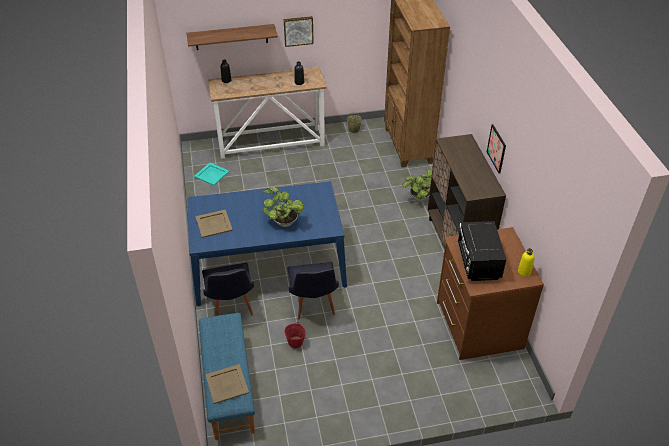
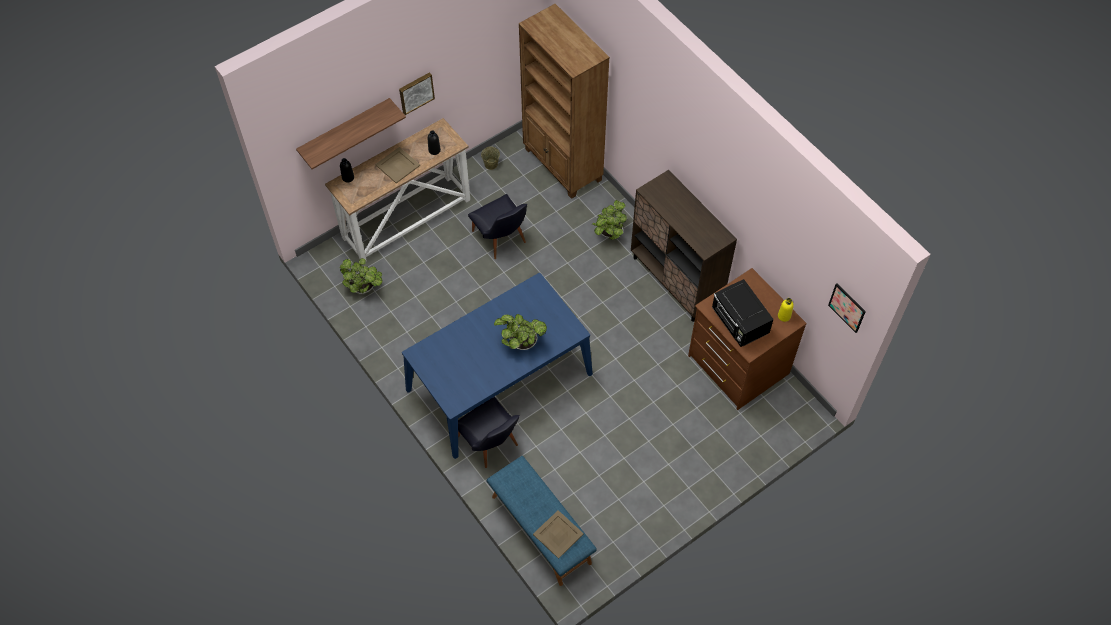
camera: 25 degrees left, 15 degrees up
(211, 174) = (364, 288): turquoise tray -> potted plant
(214, 224) = (452, 374): beige tray -> beige tray (398, 165)
(295, 342) = (577, 456): red bucket -> none
(313, 305) = (571, 408): black chair -> black chair (501, 240)
(496, 148) = (712, 192): picture -> picture (847, 307)

